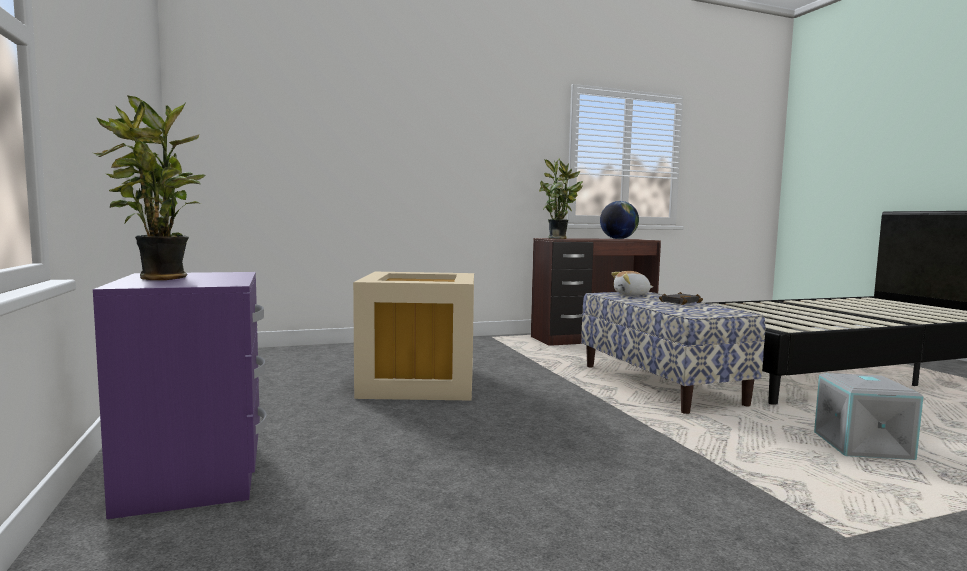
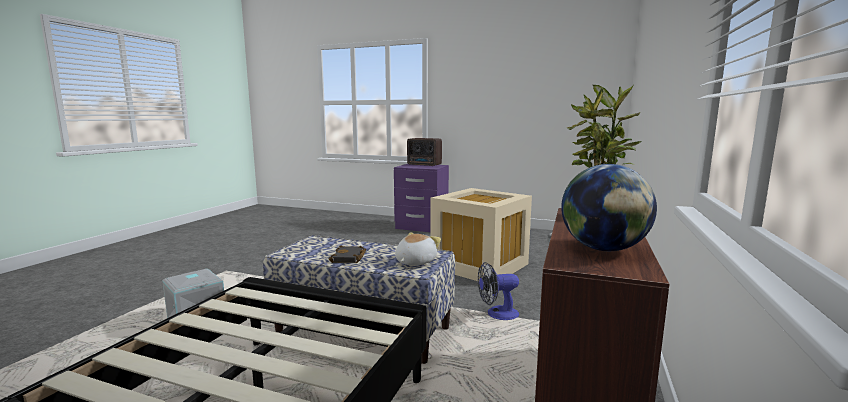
camera: 130 degrees right, 5 degrees up
(160, 278) = (424, 165): potted plant -> radio
(531, 360) = (497, 314): none -> fan

